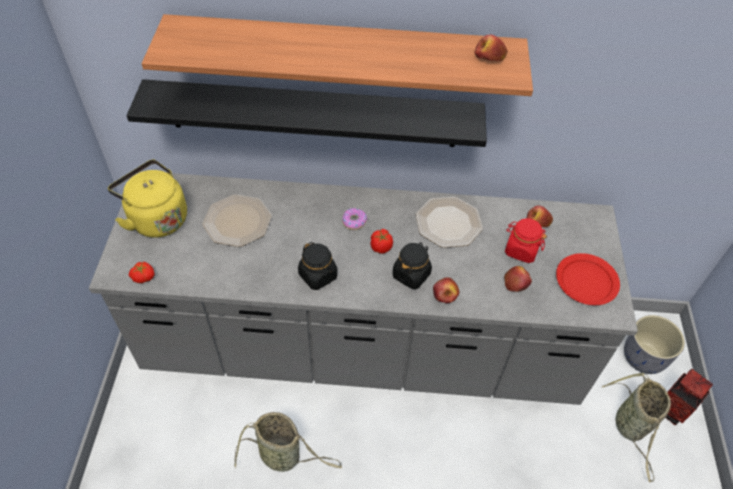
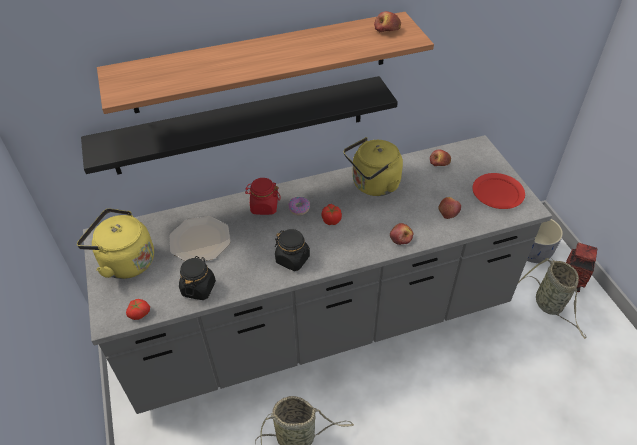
camera: 20 degrees left, 5 degrees down
(411, 274) = (367, 232): black jar -> black jar (198, 288)
(448, 222) = (373, 185): plate -> yellow kettle
(521, 250) = (439, 187): red jar -> red jar (264, 206)

